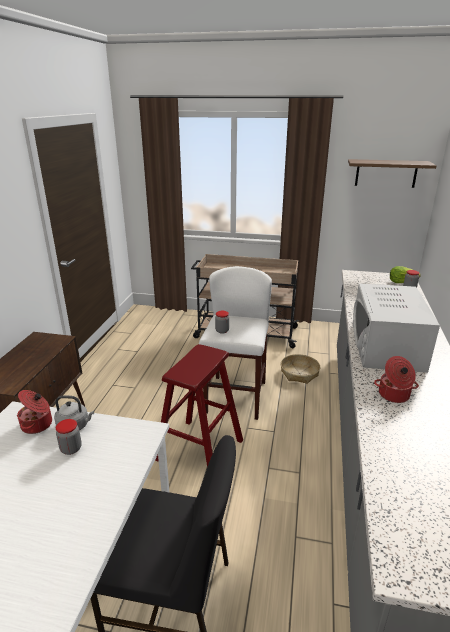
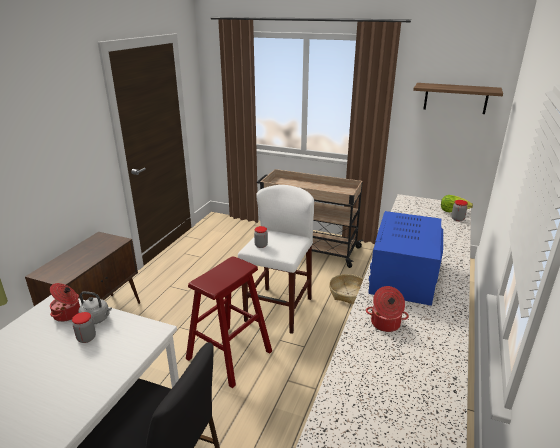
camera: 10 degrees right, 0 degrees up
(386, 346) = (403, 275): white microwave -> blue microwave

